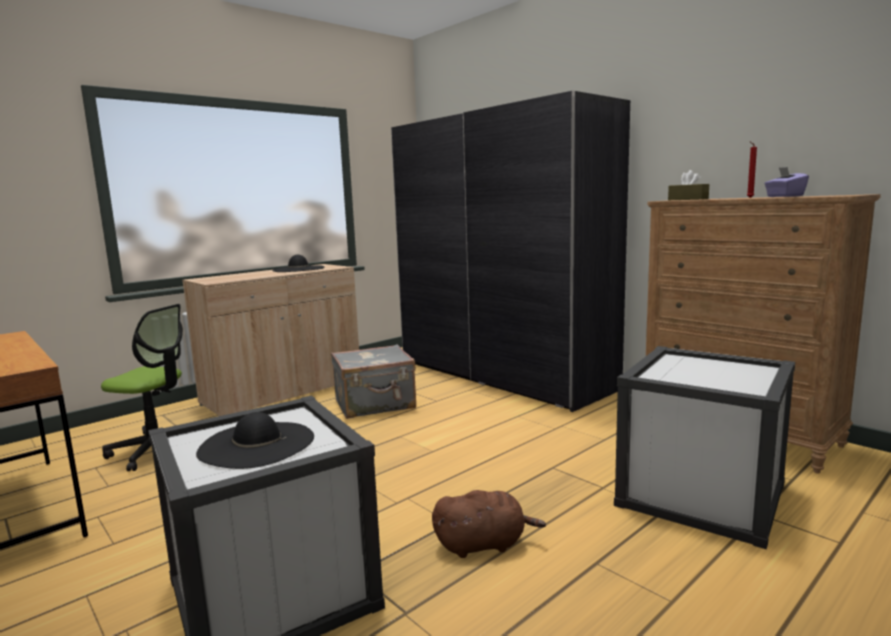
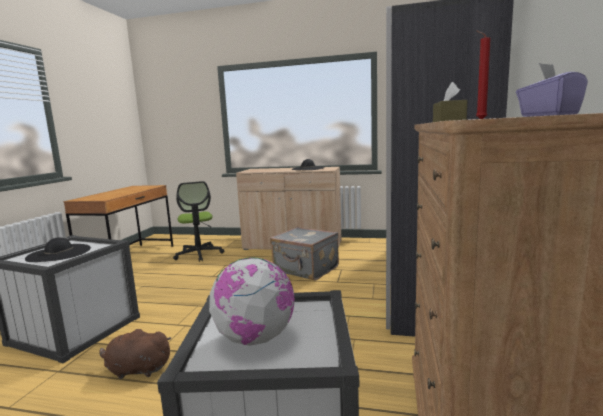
camera: 55 degrees right, 0 degrees up
(484, 544) = (137, 370): brown plush toy -> brown plush toy turned 135 degrees clockwise
(717, 378) = (255, 338): none -> globe

